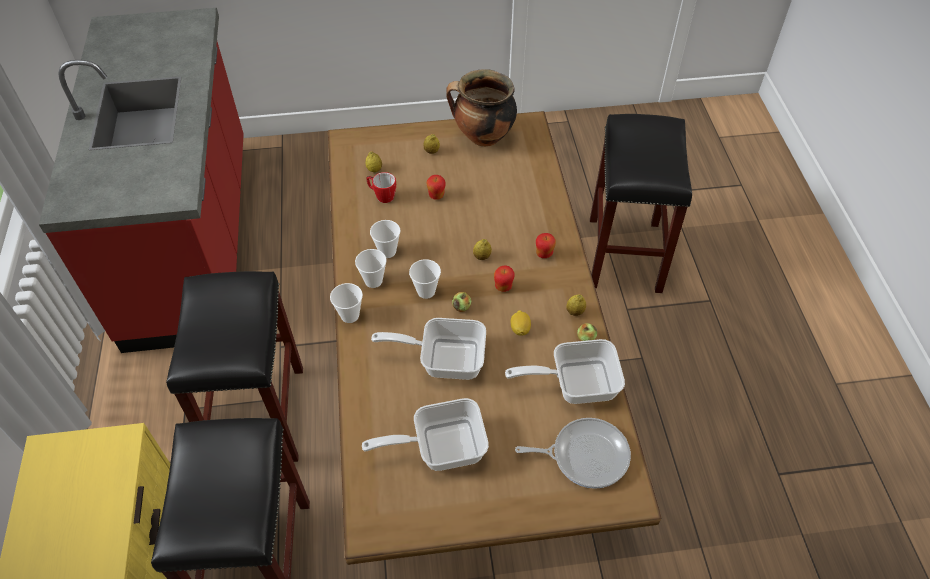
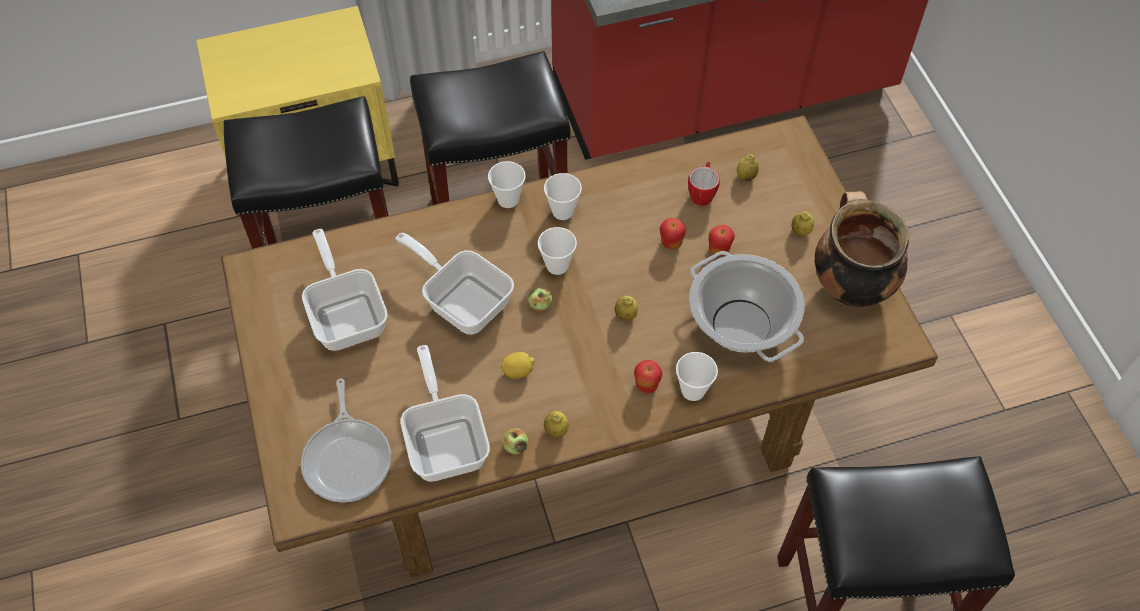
camera: 80 degrees right, 5 degrees up
(387, 251) = (611, 216): cup -> cup (693, 390)
(444, 358) = (462, 299): frying pan -> frying pan turned 45 degrees counterclockwise
(502, 196) = (740, 325): none -> cooking pot
(503, 287) = (581, 345): apple -> apple (671, 243)

